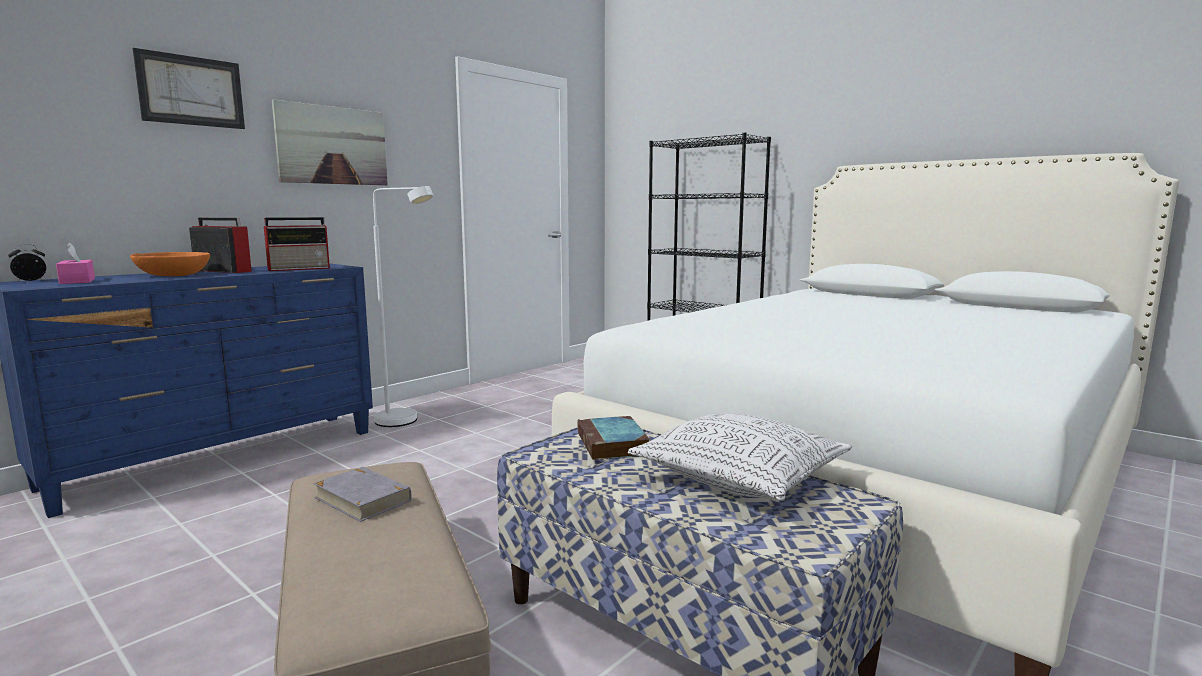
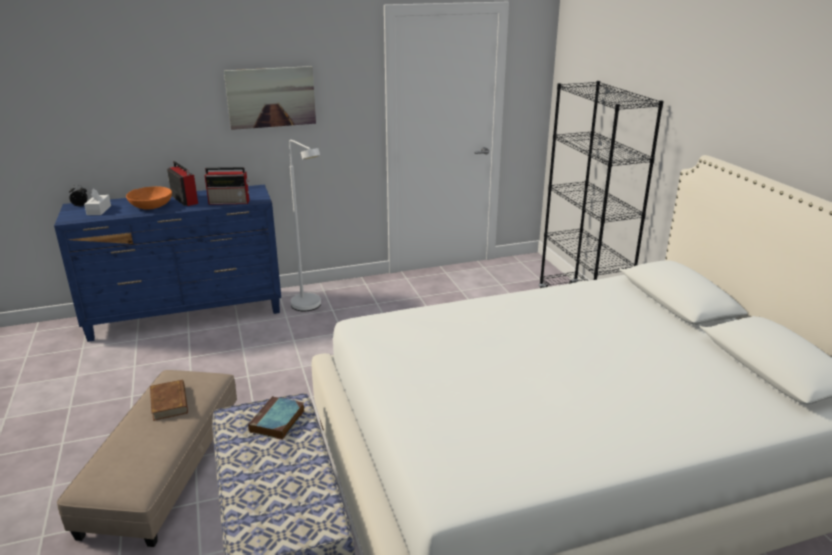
camera: 30 degrees right, 15 degrees up
(77, 281) = (99, 210): pink tissue box -> white tissue box
(191, 91) = (168, 73): picture -> none
(363, 499) = (169, 402): grey book -> brown book
(740, 478) = (299, 479): pillow -> none

